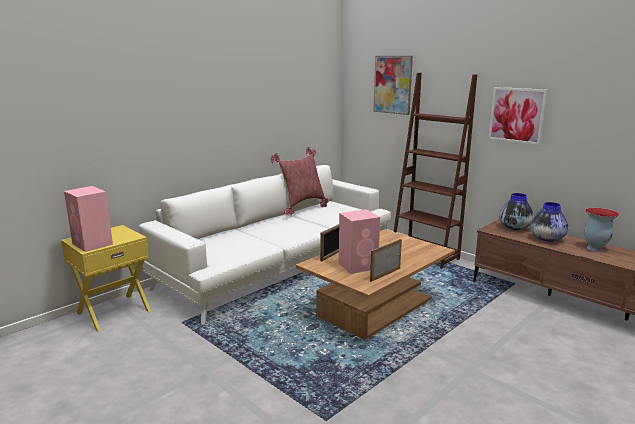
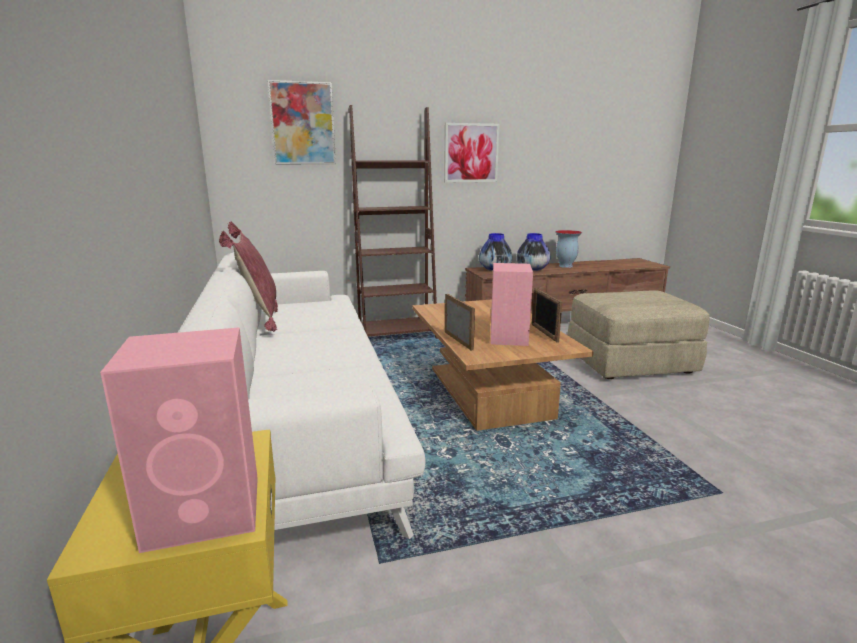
camera: 60 degrees left, 0 degrees up
(531, 358) = (630, 362): none -> beige ottoman

